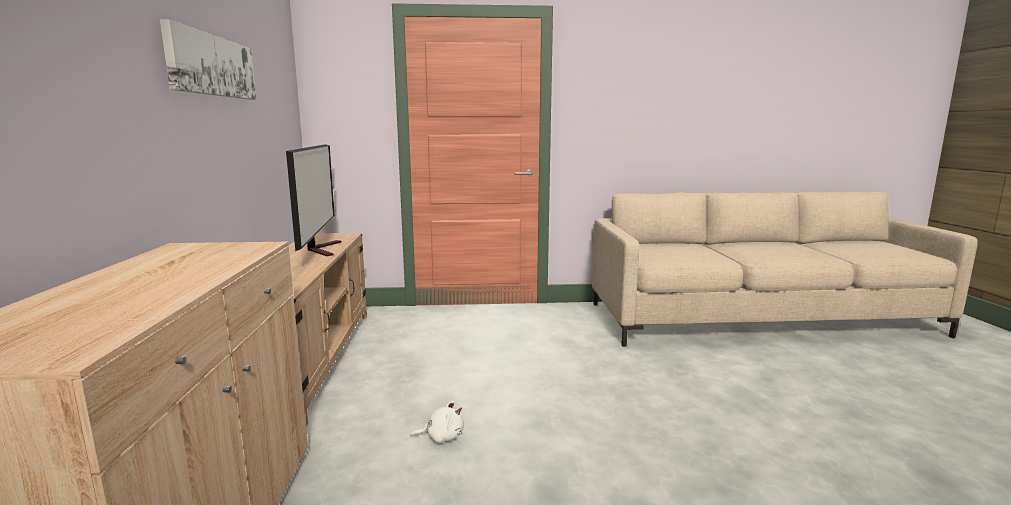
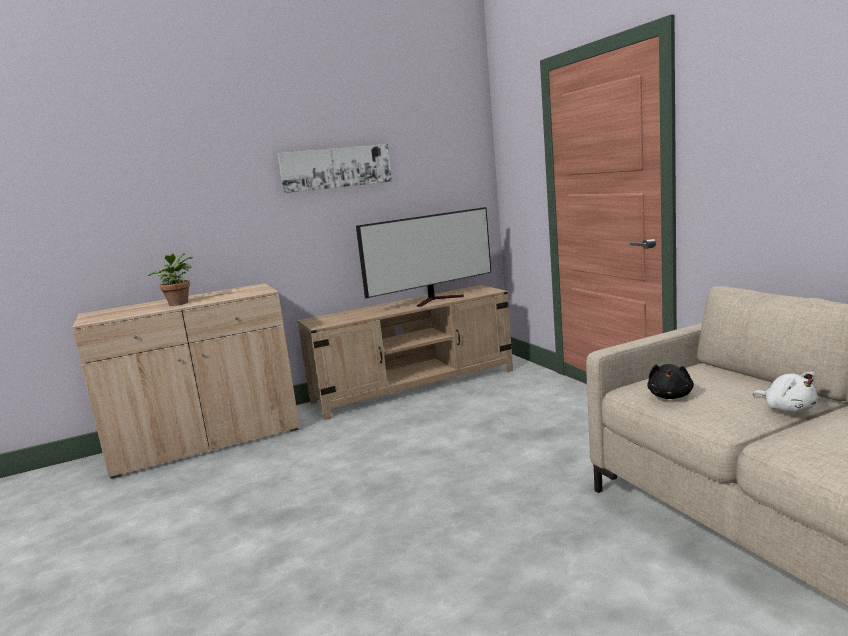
camera: 70 degrees right, 0 degrees up
(156, 283) = (179, 303): none -> potted plant
(442, 437) = (337, 459): white plush toy -> white plush toy (787, 409)
(674, 257) = (670, 396): none -> black plush toy

